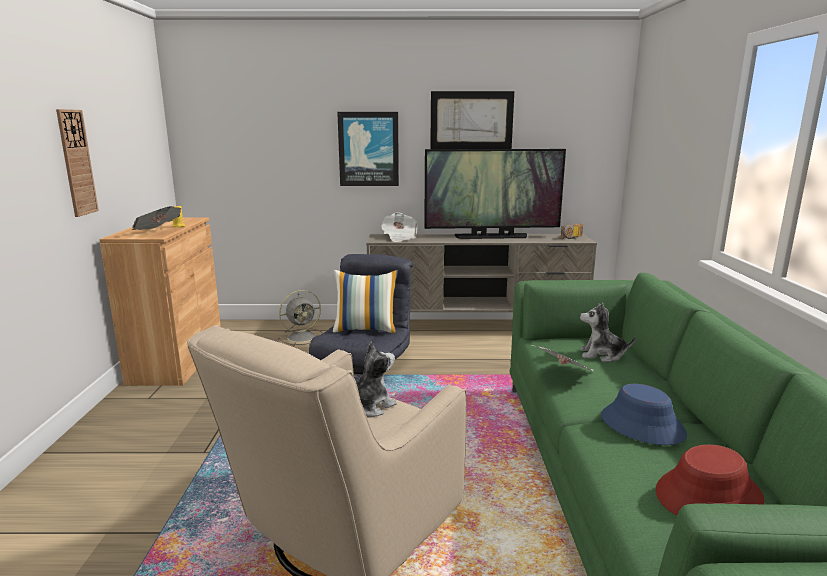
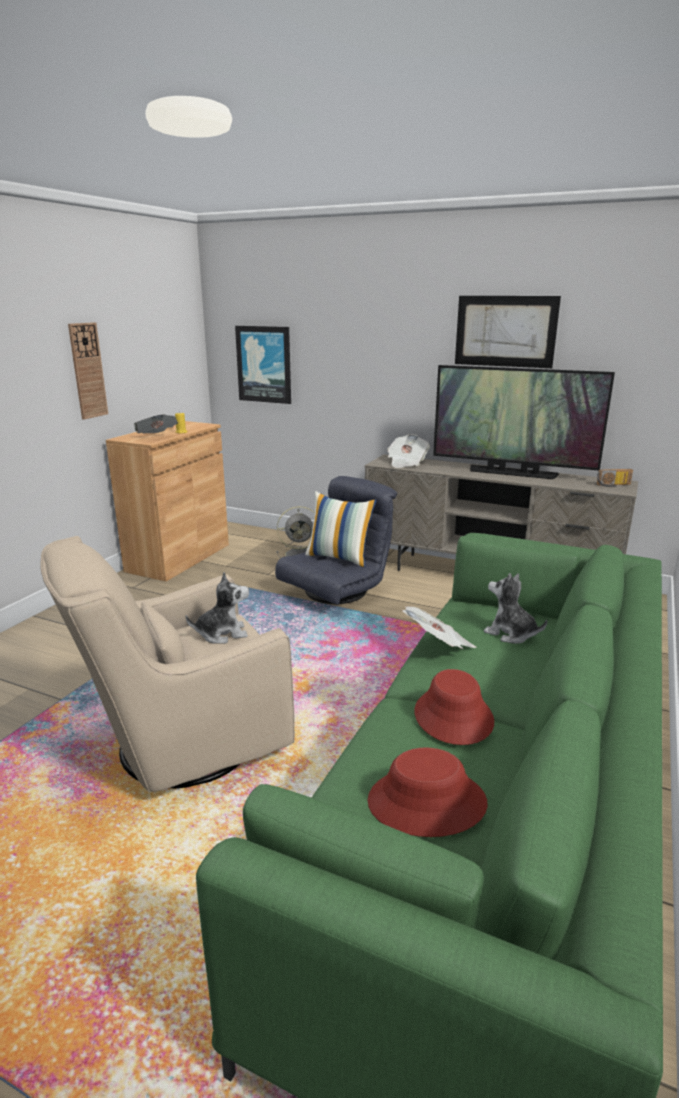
camera: 25 degrees right, 5 degrees up
(368, 149) = (388, 361): picture -> picture (264, 364)
(641, 425) = (453, 717): blue hat -> red hat

